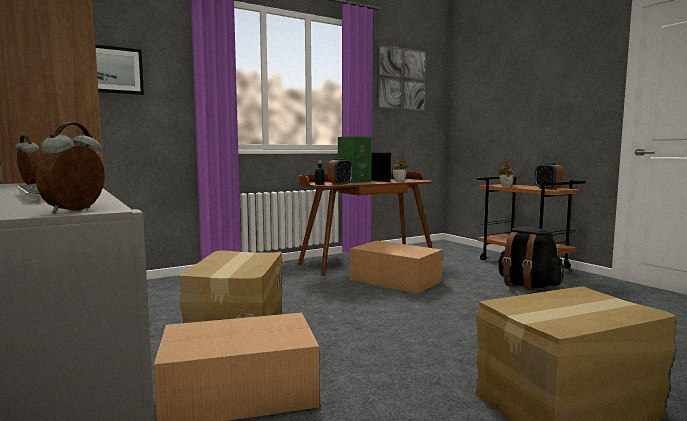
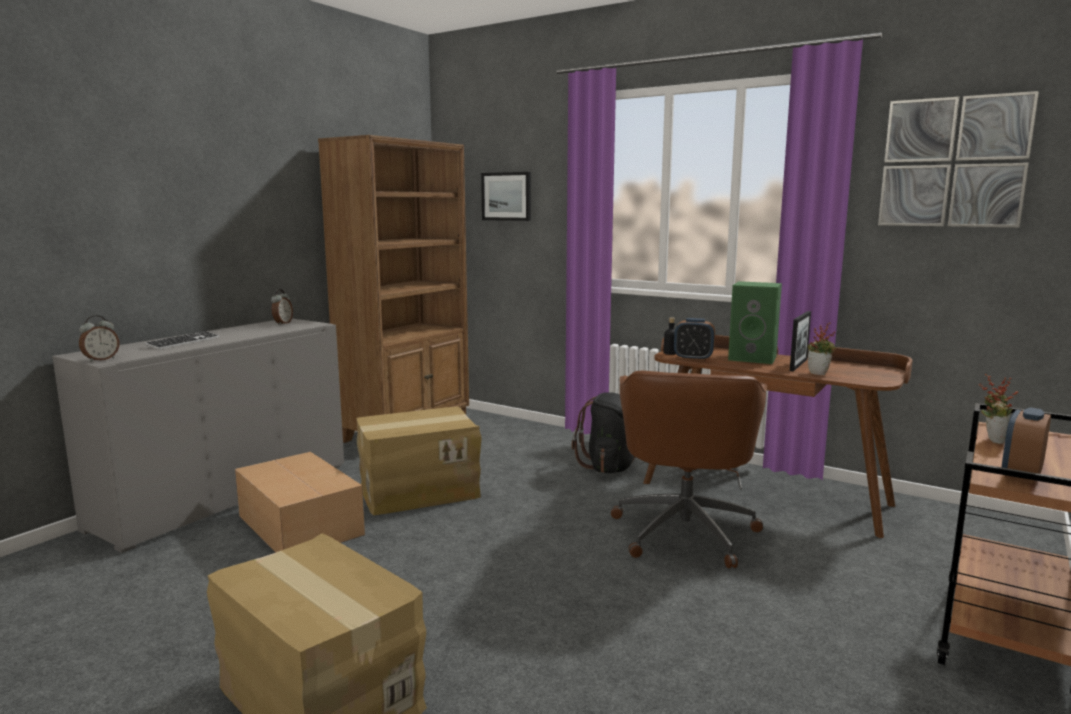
camera: 65 degrees right, 5 degrees up
(76, 210) = (101, 360): alarm clock -> alarm clock turned 135 degrees clockwise
(396, 281) = (685, 530): cardboard box -> brown office chair
(527, 286) = (821, 650): black backpack -> black backpack (610, 467)

